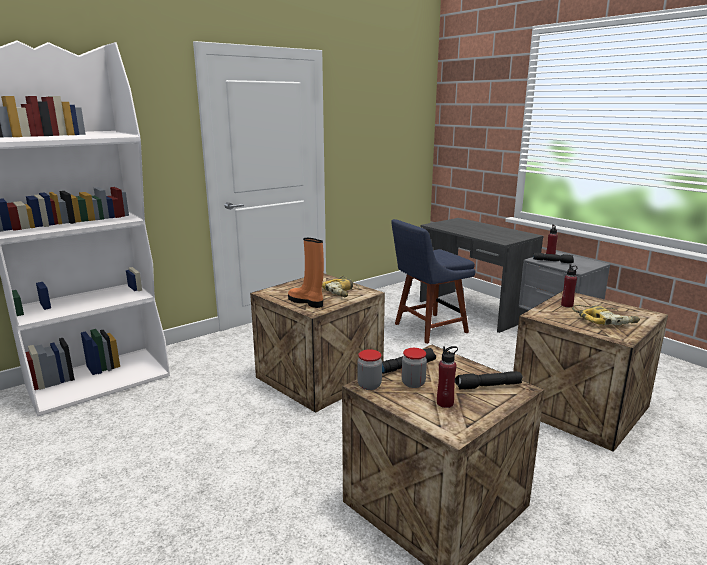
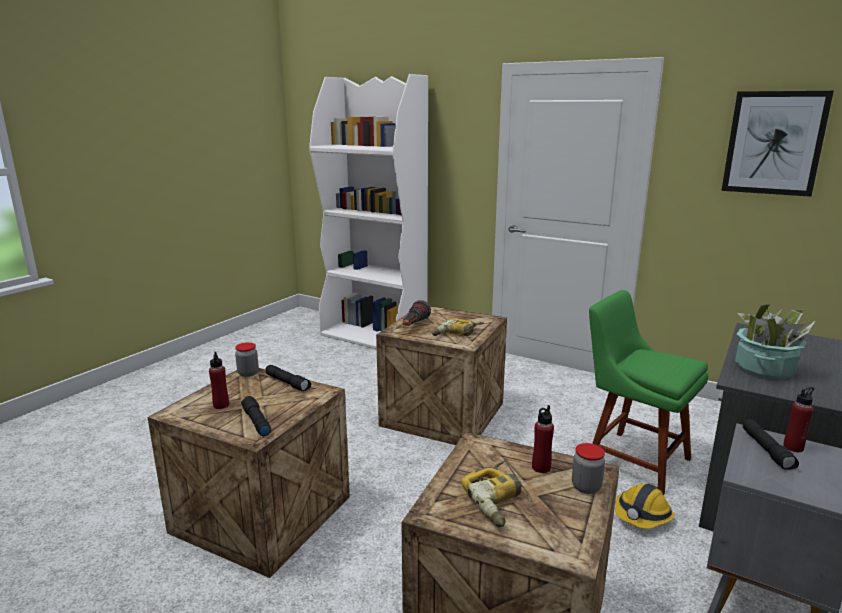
camera: 70 degrees right, 0 degrees up
(306, 302) = (414, 326): orange boot -> flashlight
(383, 112) = (774, 143): none -> picture
(413, 383) = (255, 389): jar -> jar (586, 487)
(427, 329) = (632, 459): blue chair -> green chair
(486, 343) = (642, 516): none -> hard hat
(489, 235) = (764, 369): none -> potted plant

